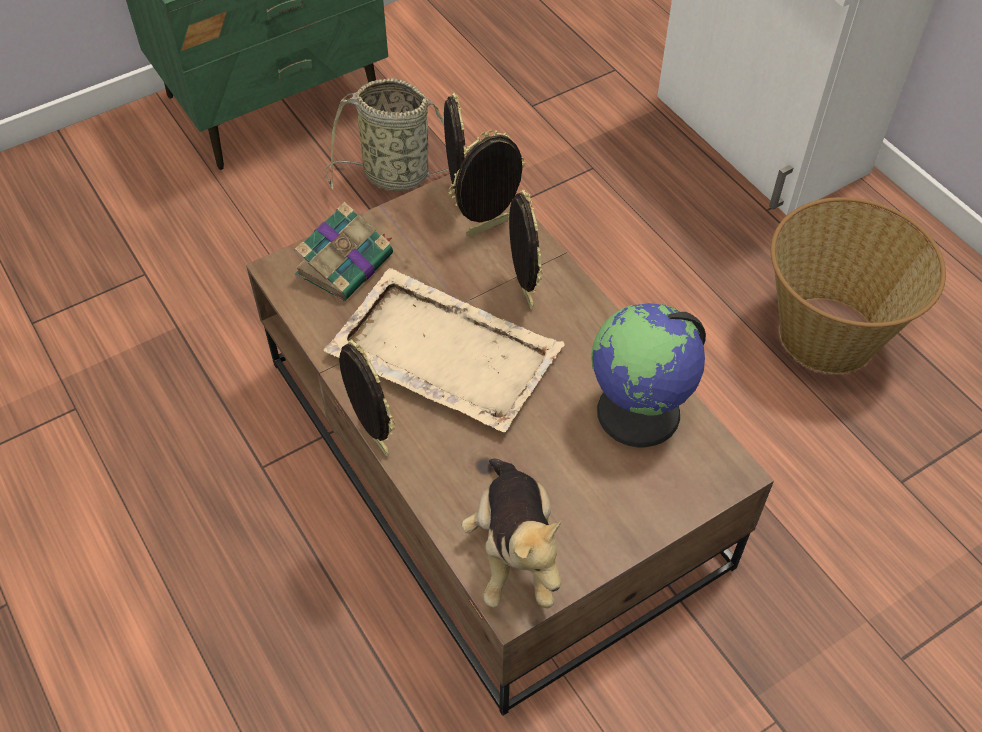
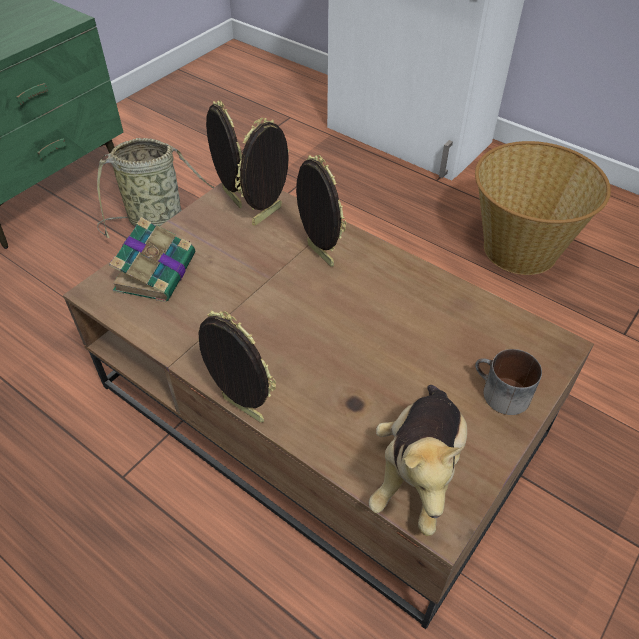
camera: 20 degrees left, 5 degrees down
(443, 352) = (273, 319): beige tray -> none
(514, 551) = (418, 471): plush toy -> plush toy turned 45 degrees clockwise
(637, 501) = (499, 393): none -> mug
(639, 413) = (461, 322): globe -> none

